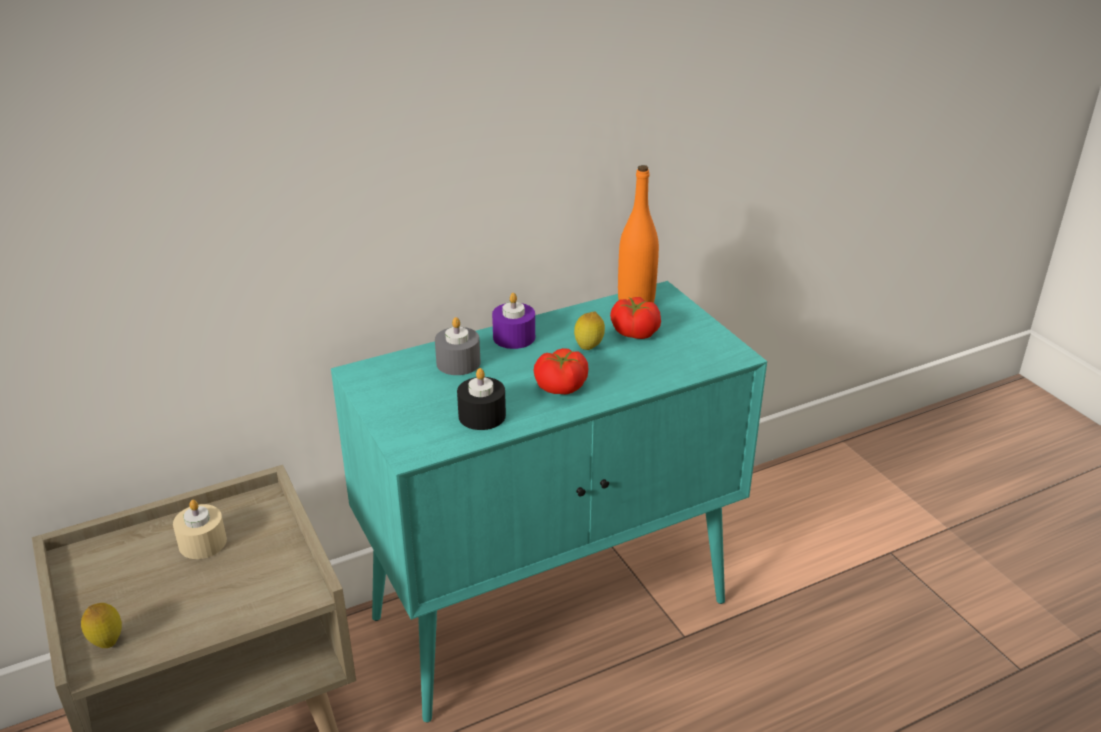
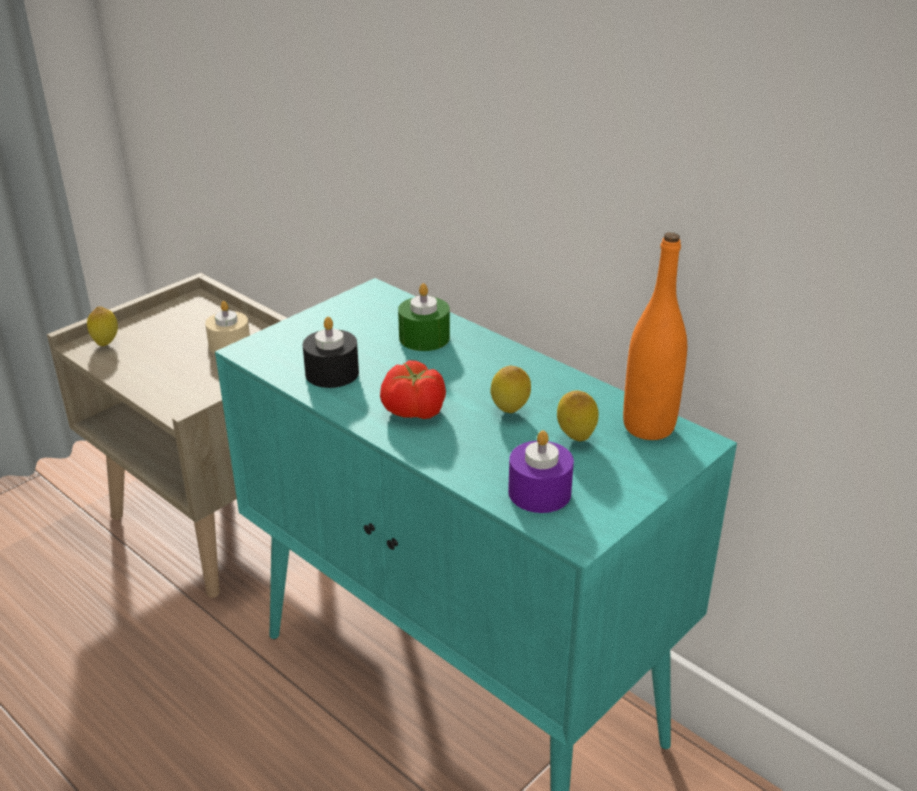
camera: 70 degrees right, 0 degrees up
(458, 363) = (424, 338): grey candle -> green candle
(514, 337) = (499, 358): purple candle -> purple candle (539, 492)
(635, 331) = (575, 439): tomato -> lemon

